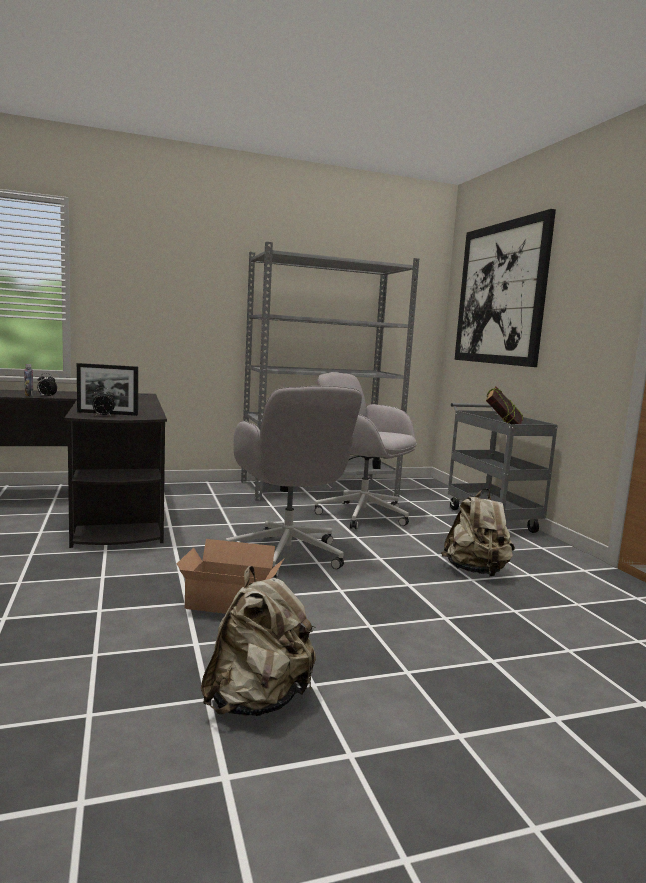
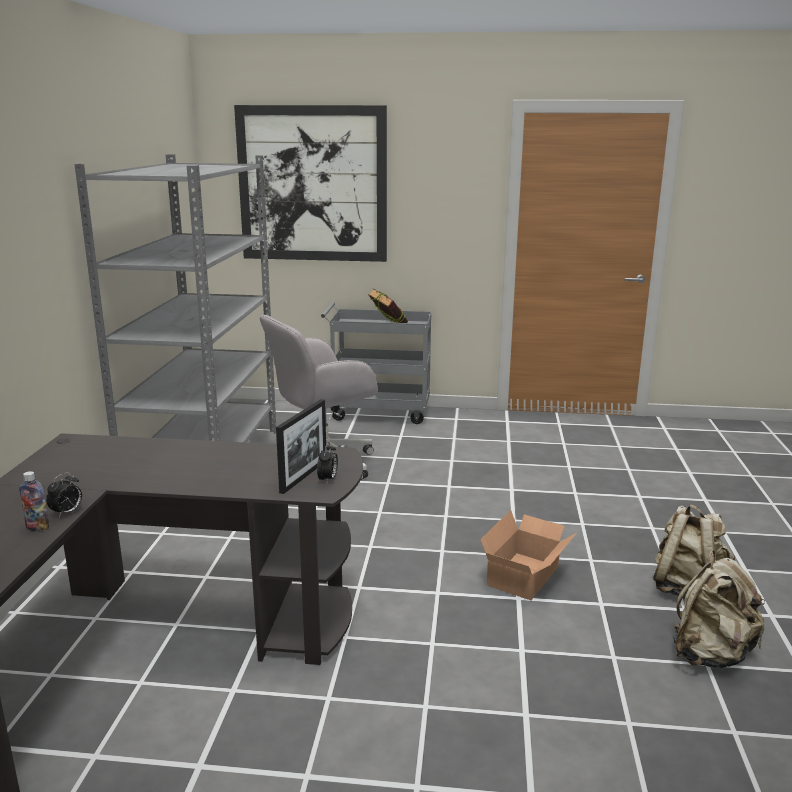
camera: 65 degrees left, 10 degrees up
(287, 556) = (421, 527): grey office chair -> none
(476, 572) = (495, 457): beige backpack -> beige backpack (710, 654)

